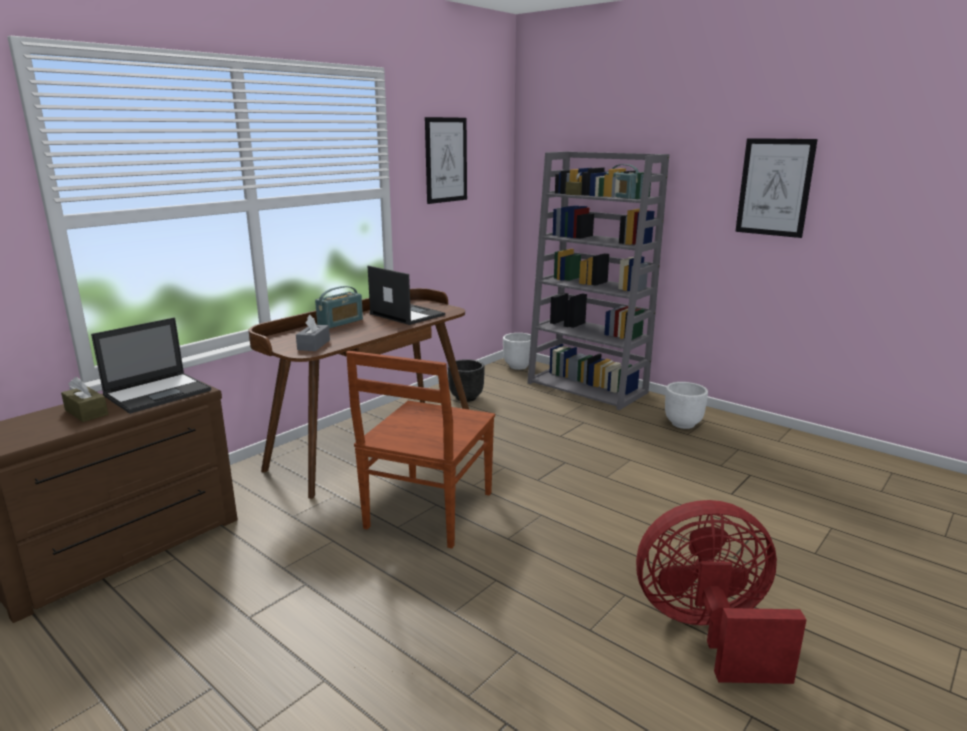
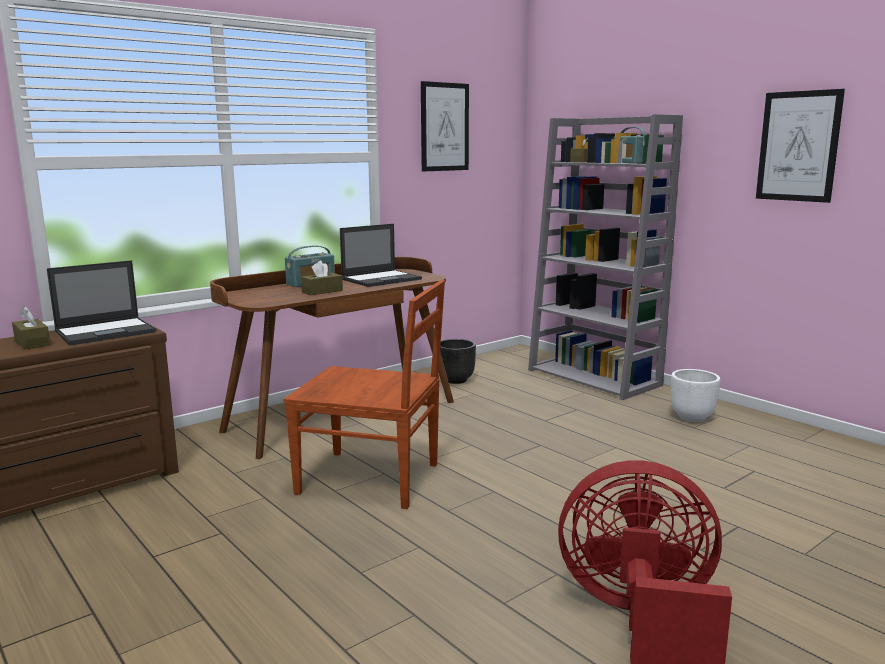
camera: 10 degrees right, 5 degrees down
(314, 345) = (271, 298): grey tissue box -> none
(358, 333) = (322, 291): none -> brown tissue box
(406, 314) = (382, 279): laptop -> laptop turned 90 degrees clockwise
(428, 512) = (372, 479): brown chair -> brown chair turned 105 degrees counterclockwise
(518, 366) = (525, 355): white planter -> none

